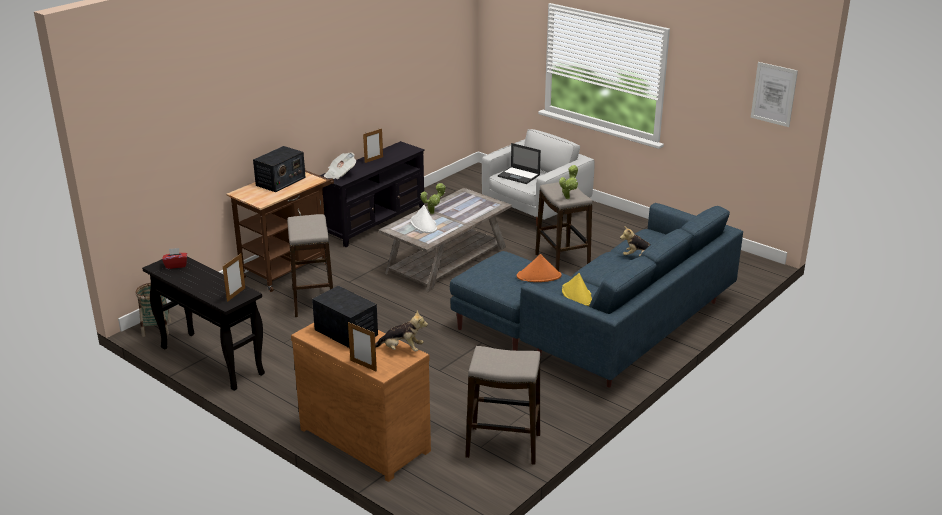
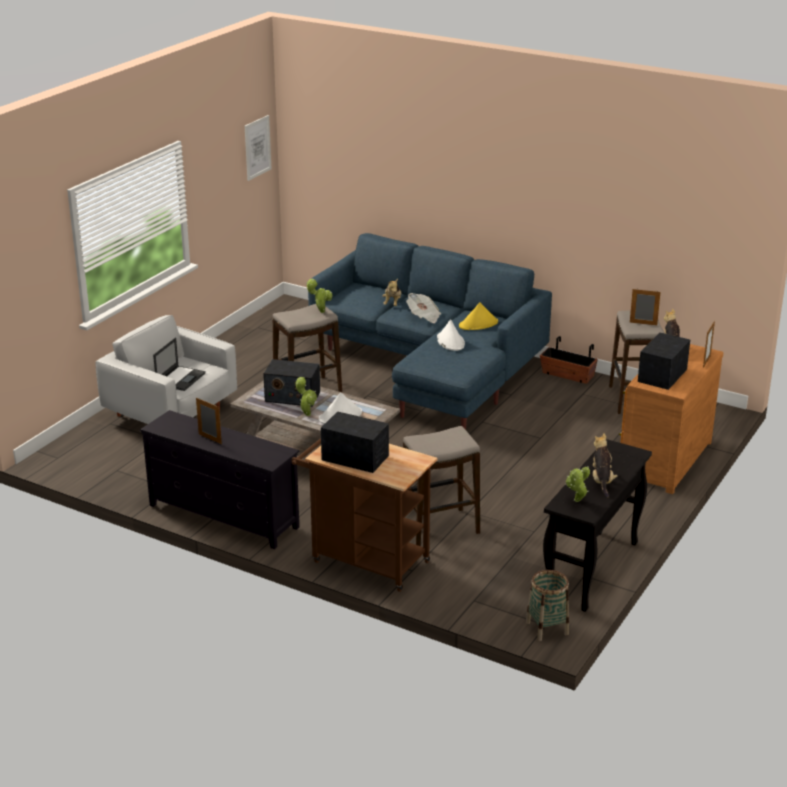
camera: 100 degrees left, 0 degrees up
(176, 265) = (576, 501): red tissue box -> potted plant
(196, 280) = (602, 481): none -> plush toy
(236, 294) = (617, 452): picture frame -> picture frame (643, 323)
(340, 174) = (262, 455): newspaper -> newspaper (424, 316)
(465, 209) = (292, 396): none -> radio
(539, 276) = (450, 341): orange hat -> white hat
(573, 410) = (567, 375): none -> planter

